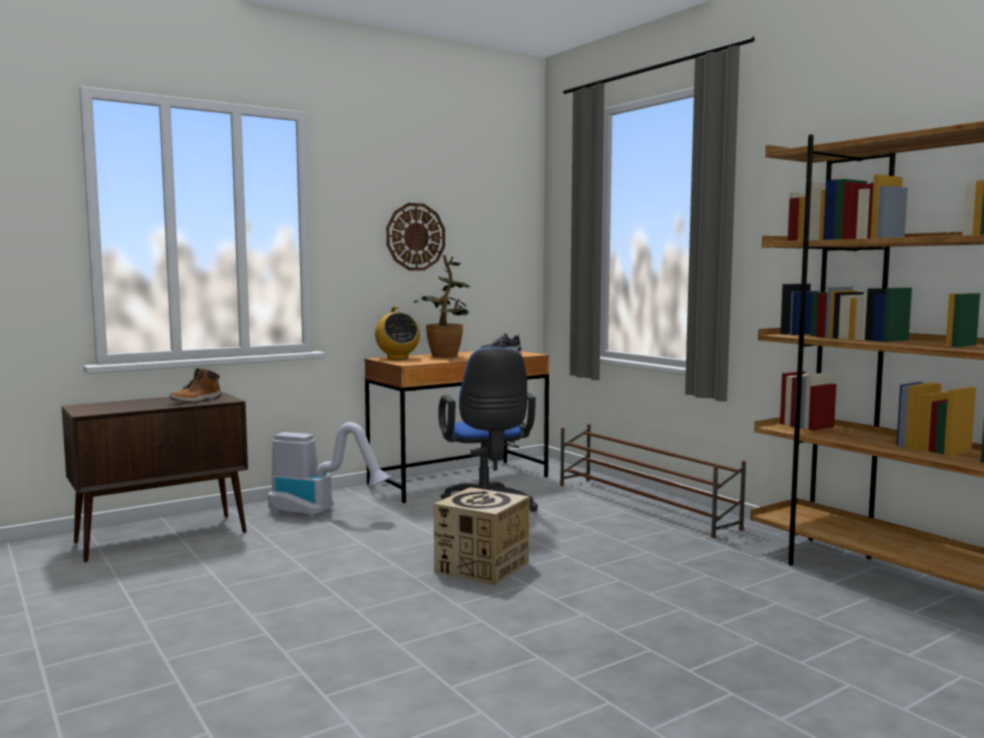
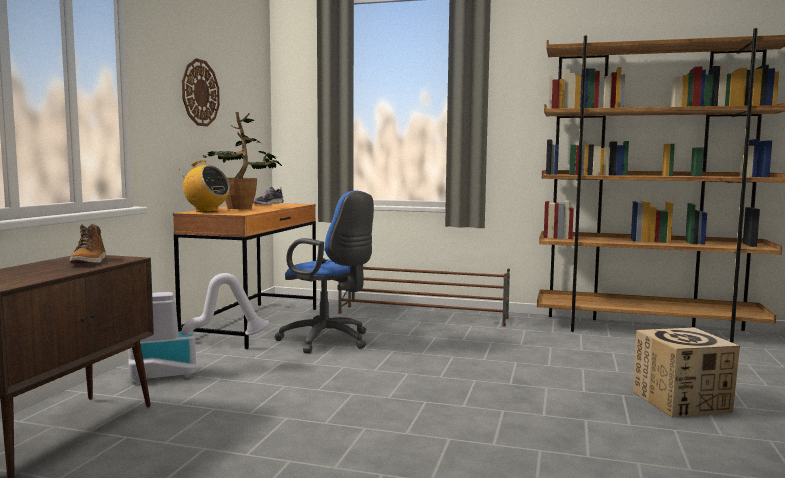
camera: 40 degrees left, 0 degrees up
(482, 567) = (419, 377): cardboard box -> cardboard box (681, 402)

